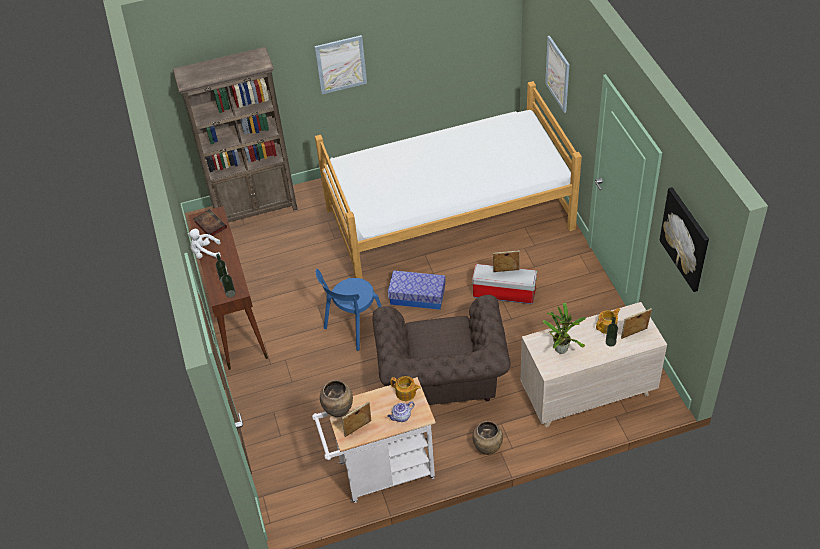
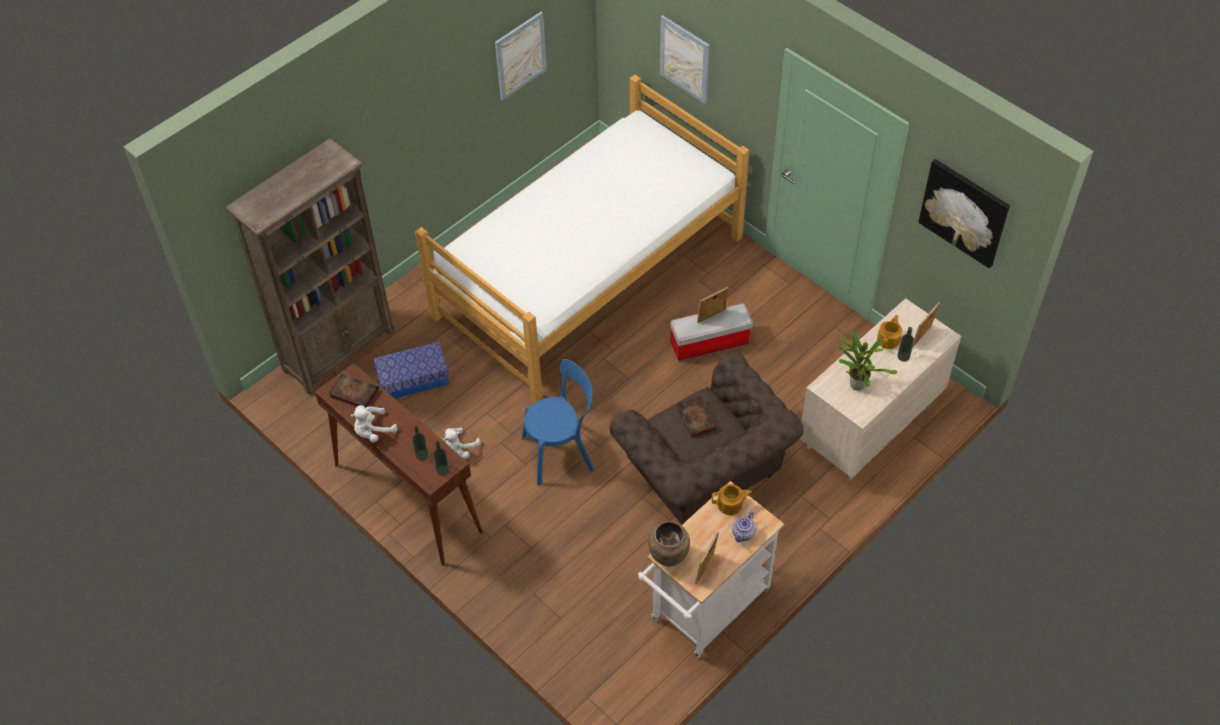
camera: 30 degrees left, 5 degrees up
(288, 300) = (459, 450): none -> white plush toy
(341, 64) = (411, 128): picture -> picture (520, 55)
(353, 327) = (561, 452): blue chair -> blue chair turned 120 degrees counterclockwise
(417, 296) = (613, 385): storage box -> storage box (413, 379)
(442, 334) = (697, 419): none -> book
(488, 449) = (804, 531): brown vase -> none

